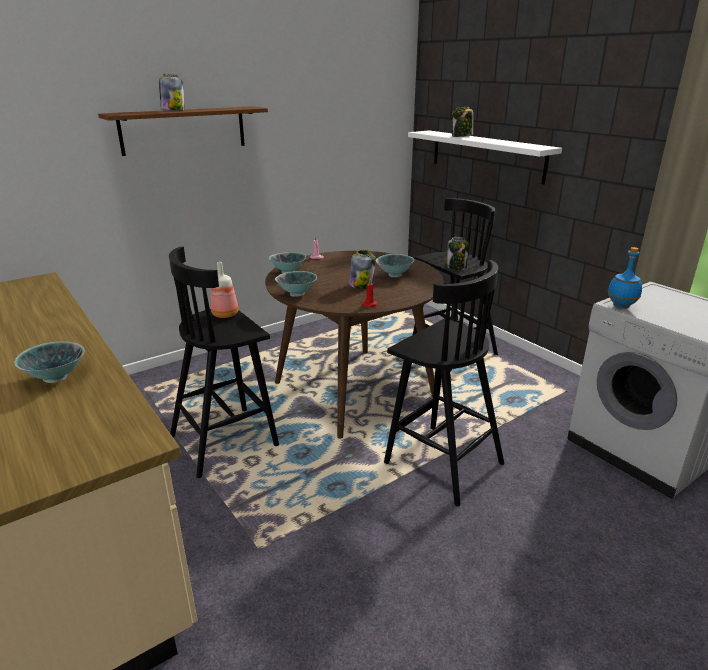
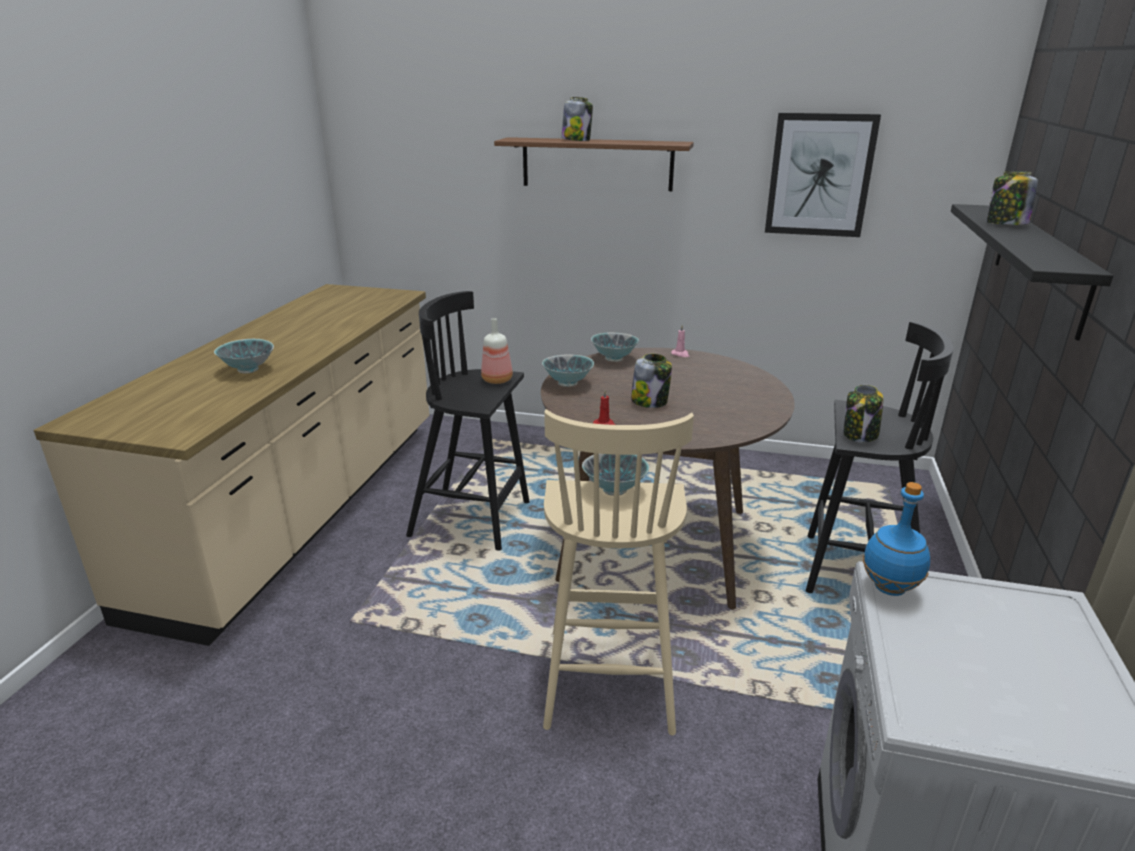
camera: 50 degrees right, 0 degrees up
(331, 123) = (819, 175): none -> picture
(394, 275) = (715, 406): bowl -> bowl (615, 490)
(440, 461) = (609, 674): black stool -> beige stool
(486, 155) = (1040, 265): white shelf -> black shelf

